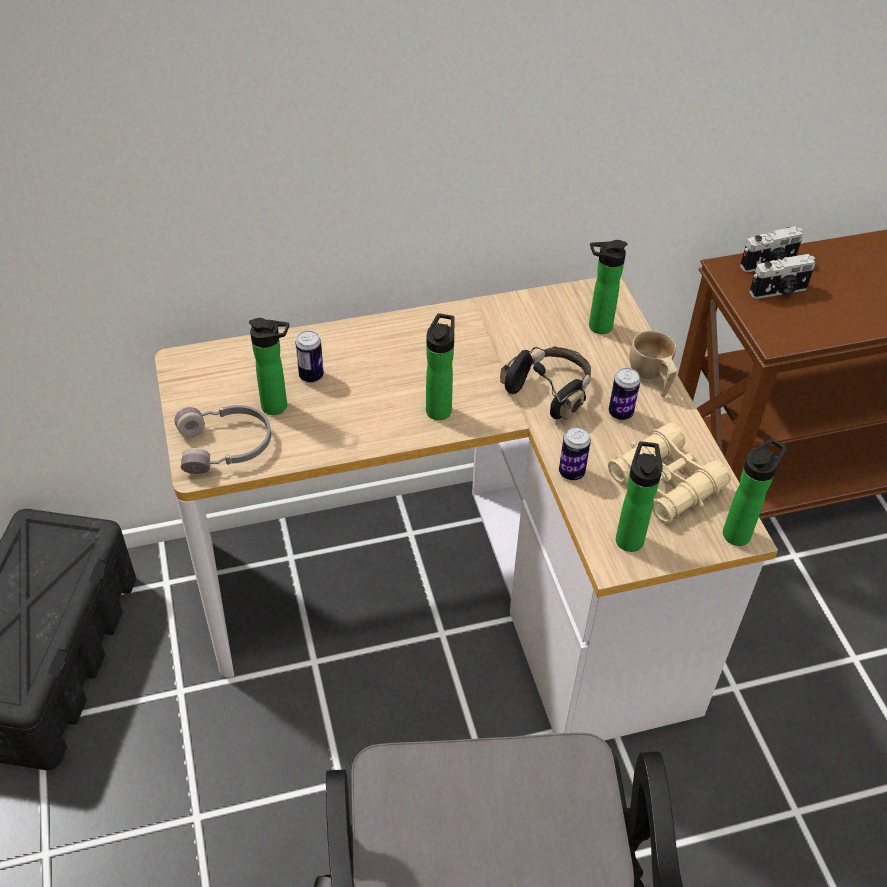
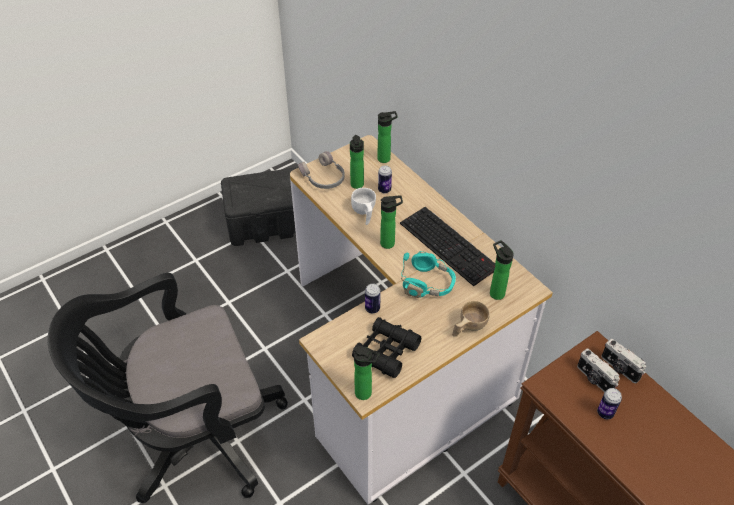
camera: 70 degrees right, 0 degrees up
(352, 418) = (364, 213): none -> white cup
(481, 341) = (450, 245): none -> keyboard
(550, 391) = (428, 284): black headphones -> turquoise headphones
(620, 413) = (429, 319): can -> can (605, 413)
(629, 537) = (339, 344): bottle -> bottle (386, 158)
(665, 483) = (386, 352): beige binoculars -> black binoculars

